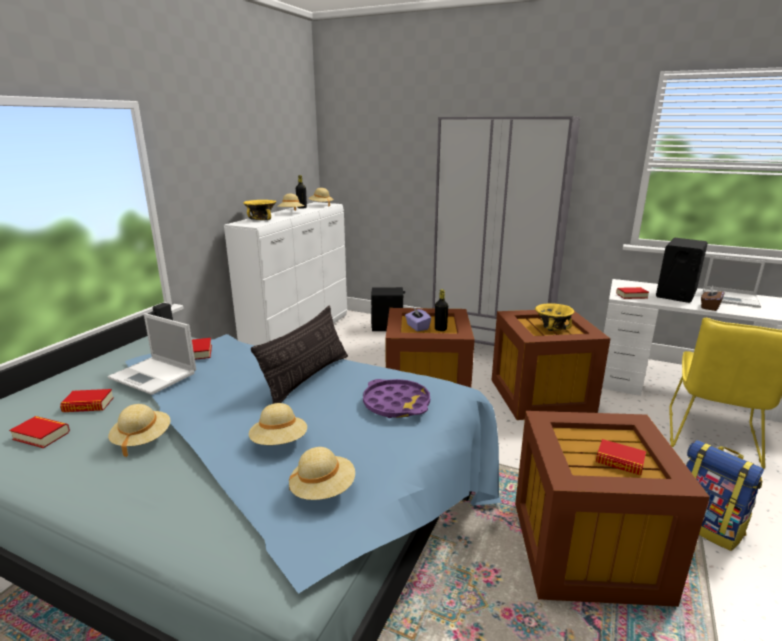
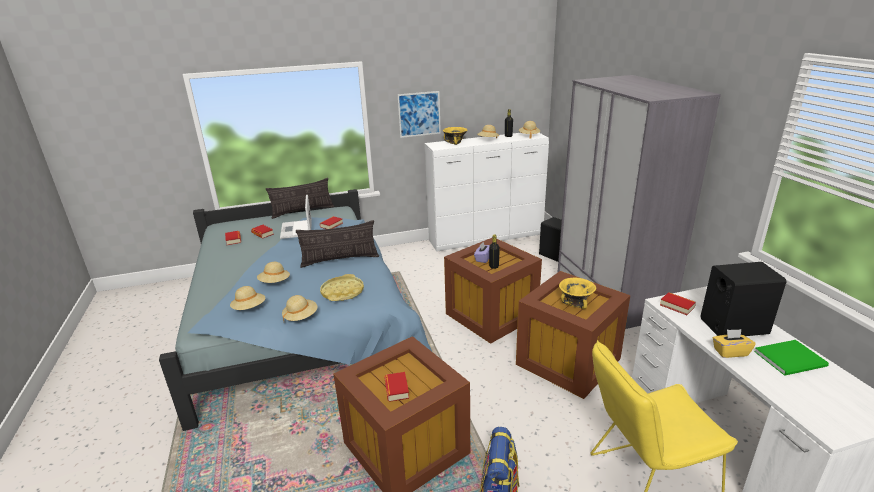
camera: 50 degrees right, 5 degrees up
(98, 357) = (303, 211): none -> pillow
(142, 439) = (250, 257): beige hat -> beige hat (301, 317)
(211, 185) = (419, 114): none -> picture
(396, 404) = (342, 292): purple tray -> yellow tray
(709, 307) = (730, 352): brown tissue box -> yellow tissue box
(731, 298) = (792, 359): laptop -> green book

